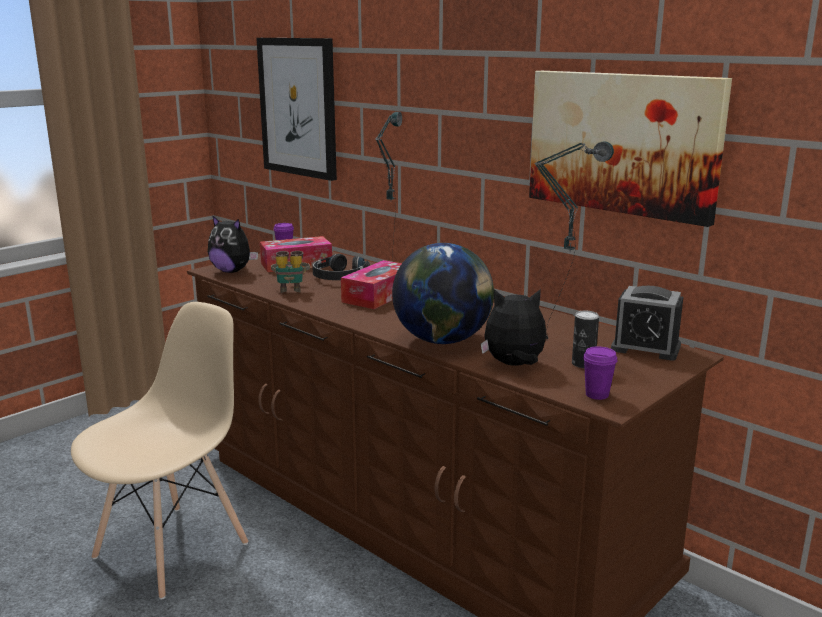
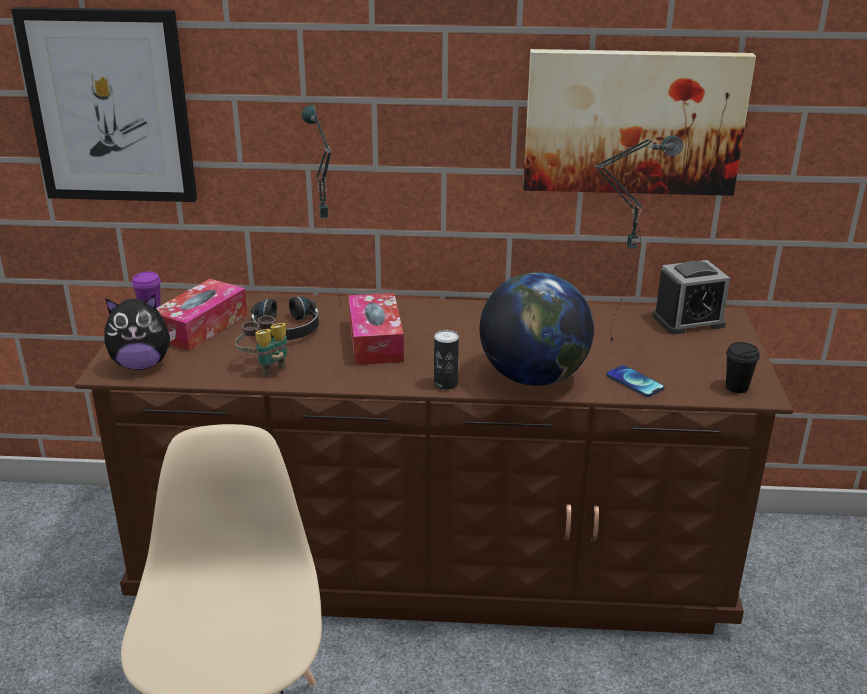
camera: 40 degrees left, 10 degrees up
(514, 365) = (634, 382): plush toy -> phone
(583, 364) = (677, 358): can -> can (445, 384)
(597, 395) = (737, 387): purple cup -> black cup

